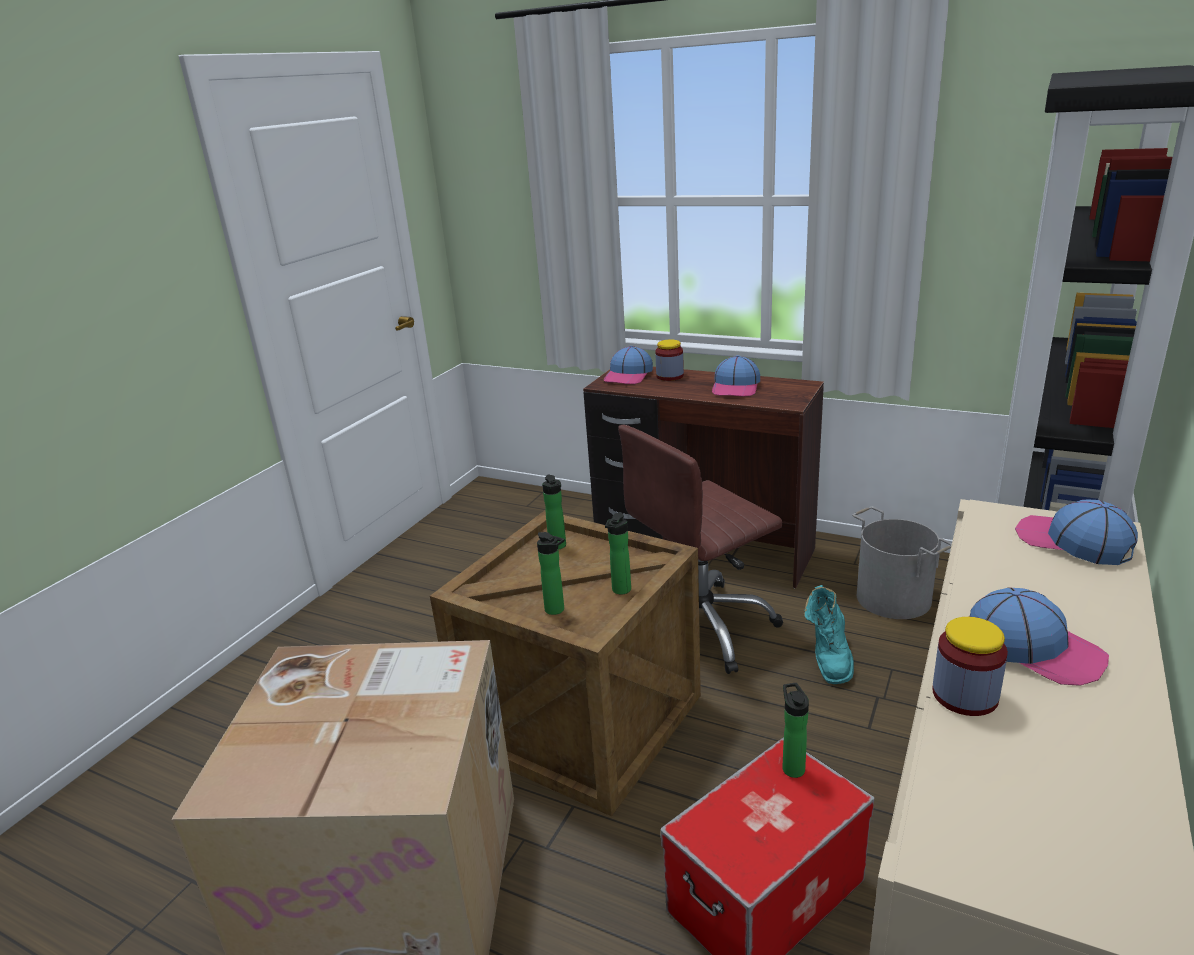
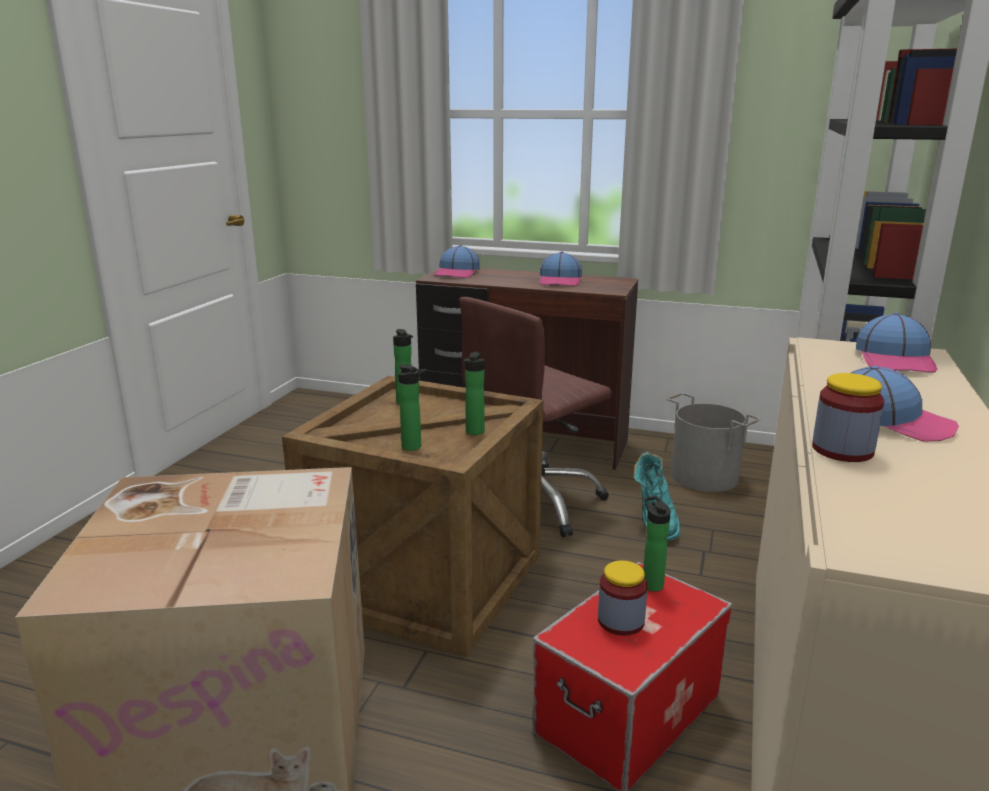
camera: 10 degrees left, 5 degrees down
(670, 376) = (496, 273): jar -> jar (621, 621)
(1073, 541) = (895, 360): cap -> cap turned 120 degrees counterclockwise

